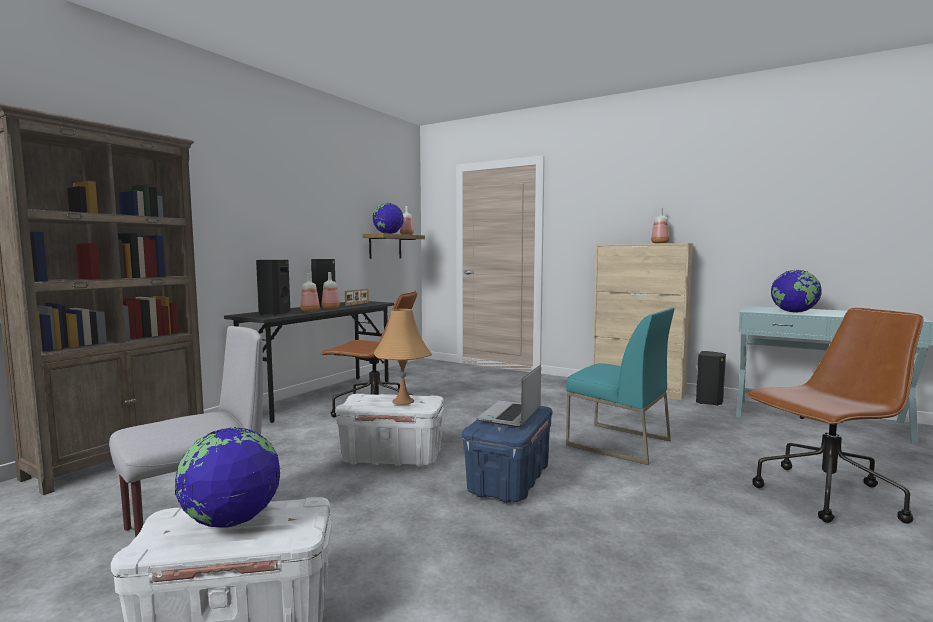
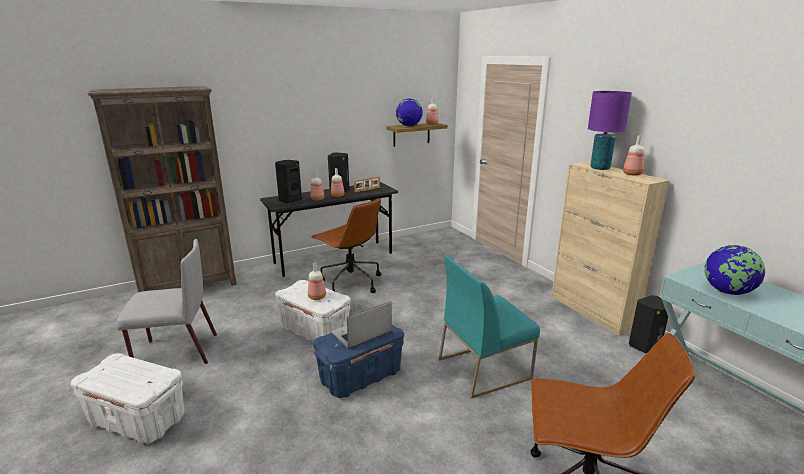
camera: 30 degrees right, 15 degrees up
(231, 521) = (127, 373): globe -> none
(403, 401) = (317, 297): orange table lamp -> bottle
(617, 443) = (484, 368): turquoise chair -> turquoise chair turned 90 degrees clockwise
(627, 243) = (600, 168): none -> purple table lamp

